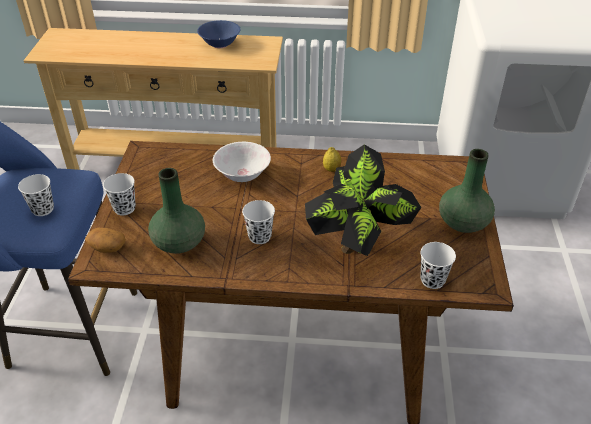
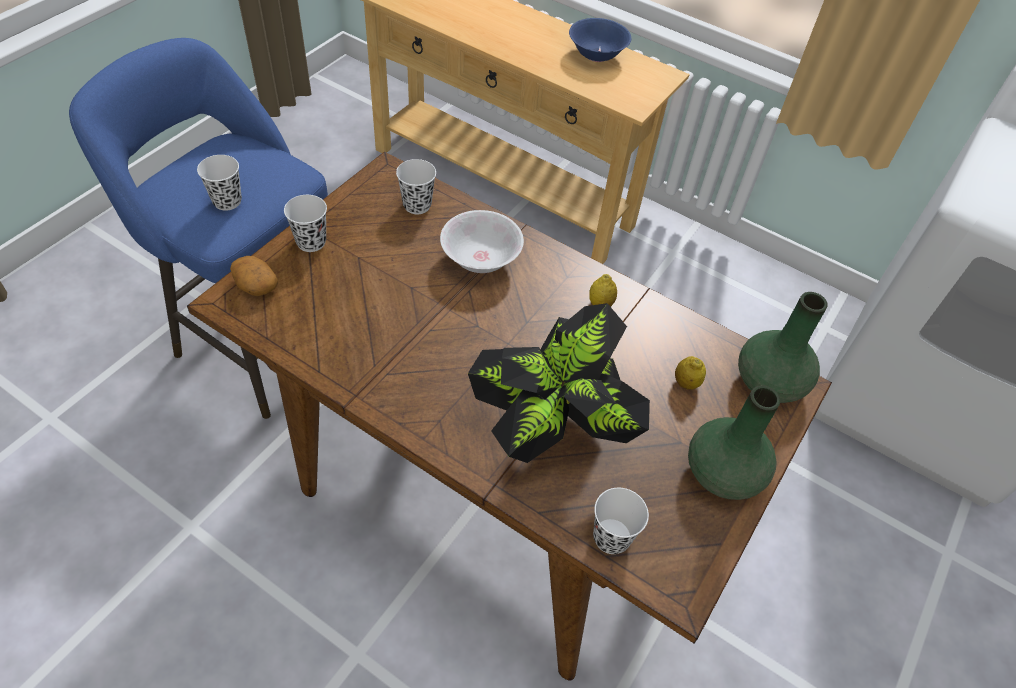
camera: 25 degrees right, 10 degrees up
(179, 242) = (338, 318): green vase -> green vase (770, 382)
(259, 236) = (437, 358): white cup -> white cup (417, 205)
(409, 188) = (686, 383): none -> lemon

